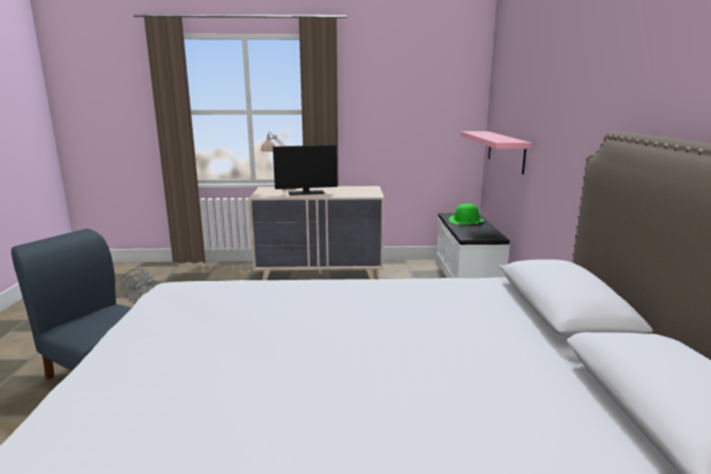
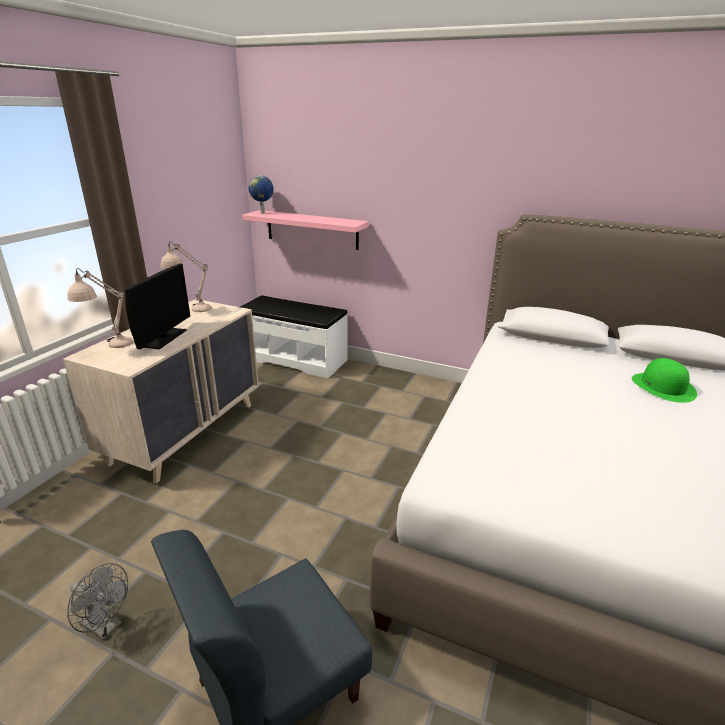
camera: 65 degrees left, 10 degrees up
(356, 188) = (191, 311): none -> beige table lamp
(466, 220) = (279, 306): green hat -> green hat (663, 387)
(478, 132) = (263, 213): none -> globe

